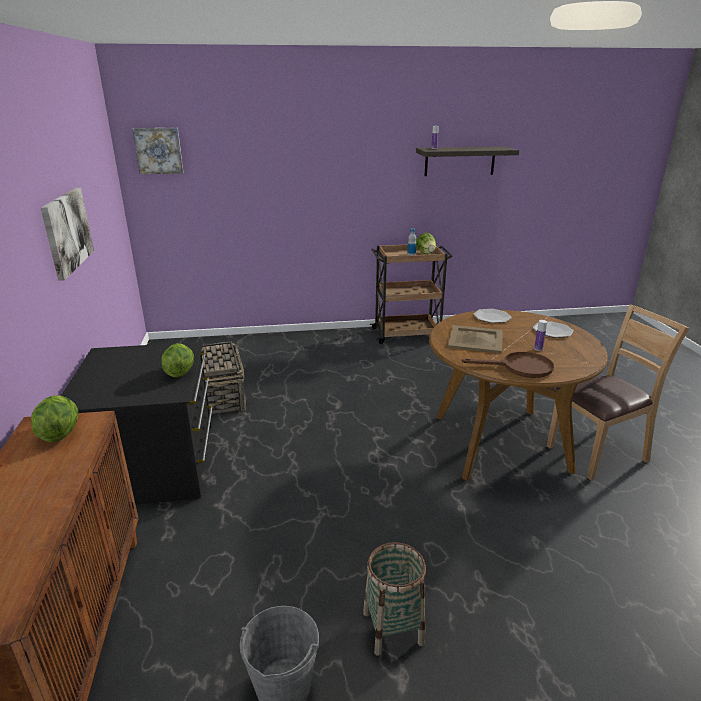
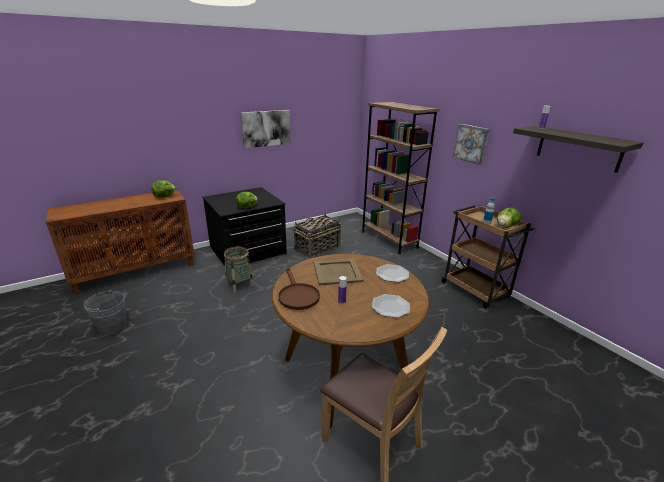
camera: 65 degrees right, 0 degrees up
(158, 150) = (378, 100): picture -> picture (471, 143)
(258, 342) = (389, 239): none -> brown bookcase
(393, 627) = (145, 353): basket -> basket (239, 285)

